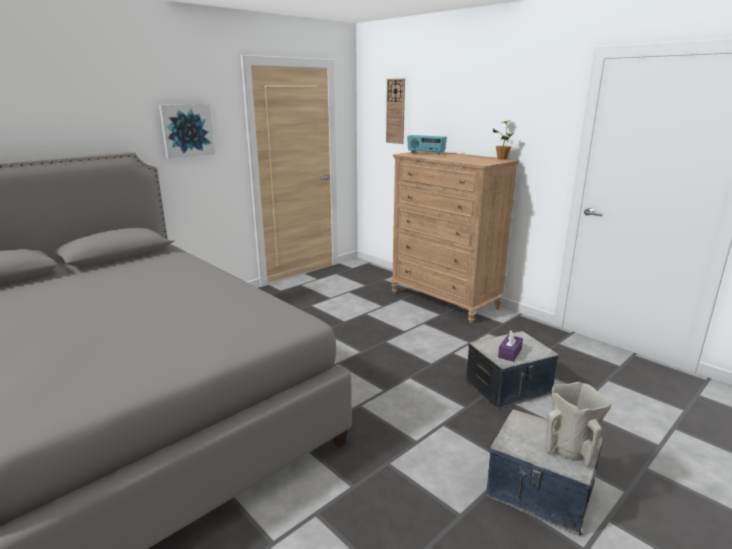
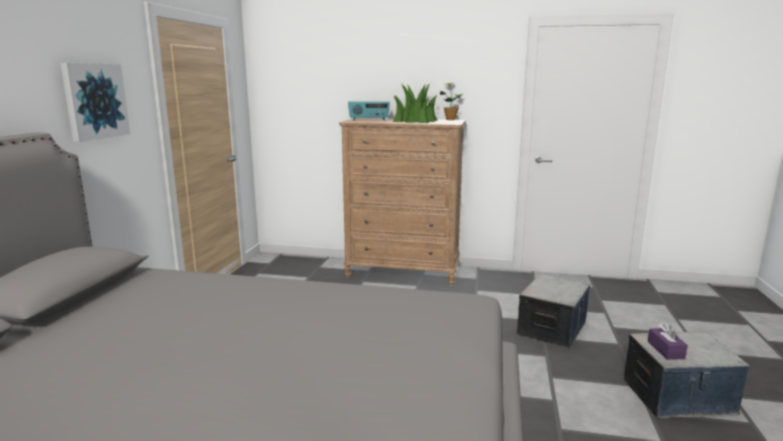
camera: 35 degrees left, 5 degrees down
(395, 111) = (307, 78): wall clock -> none
(461, 157) = (415, 121): none -> potted plant
(509, 353) = (560, 293): purple tissue box -> purple tissue box (665, 350)
(571, 448) = (704, 346): beige vase -> none

